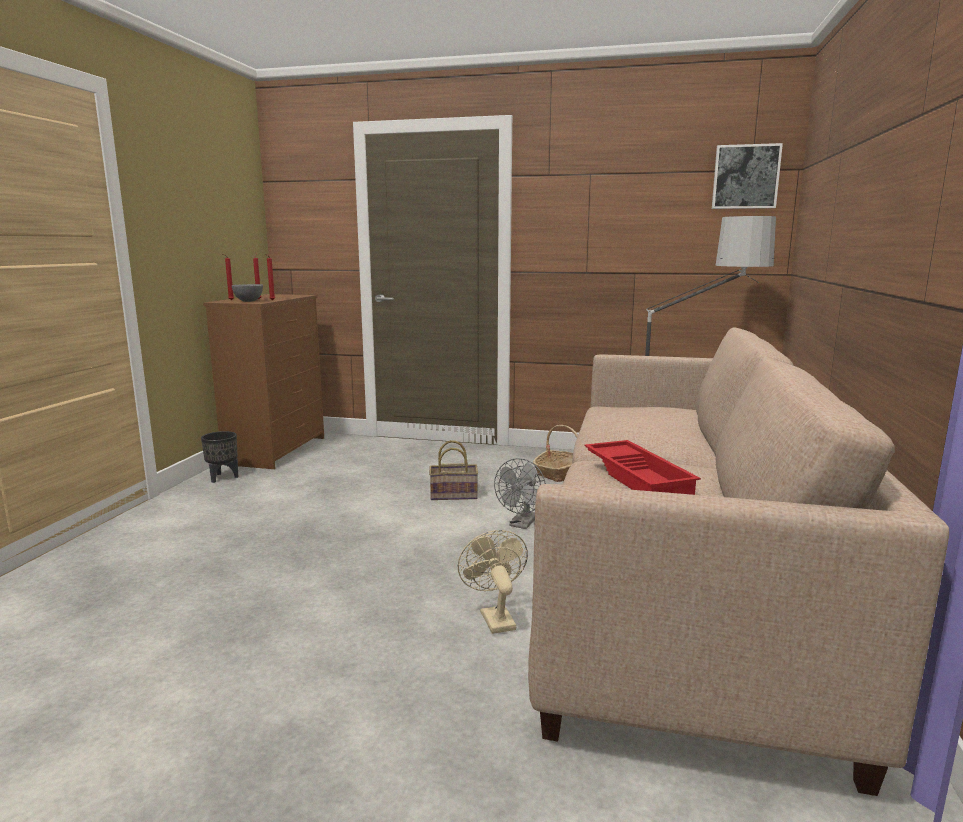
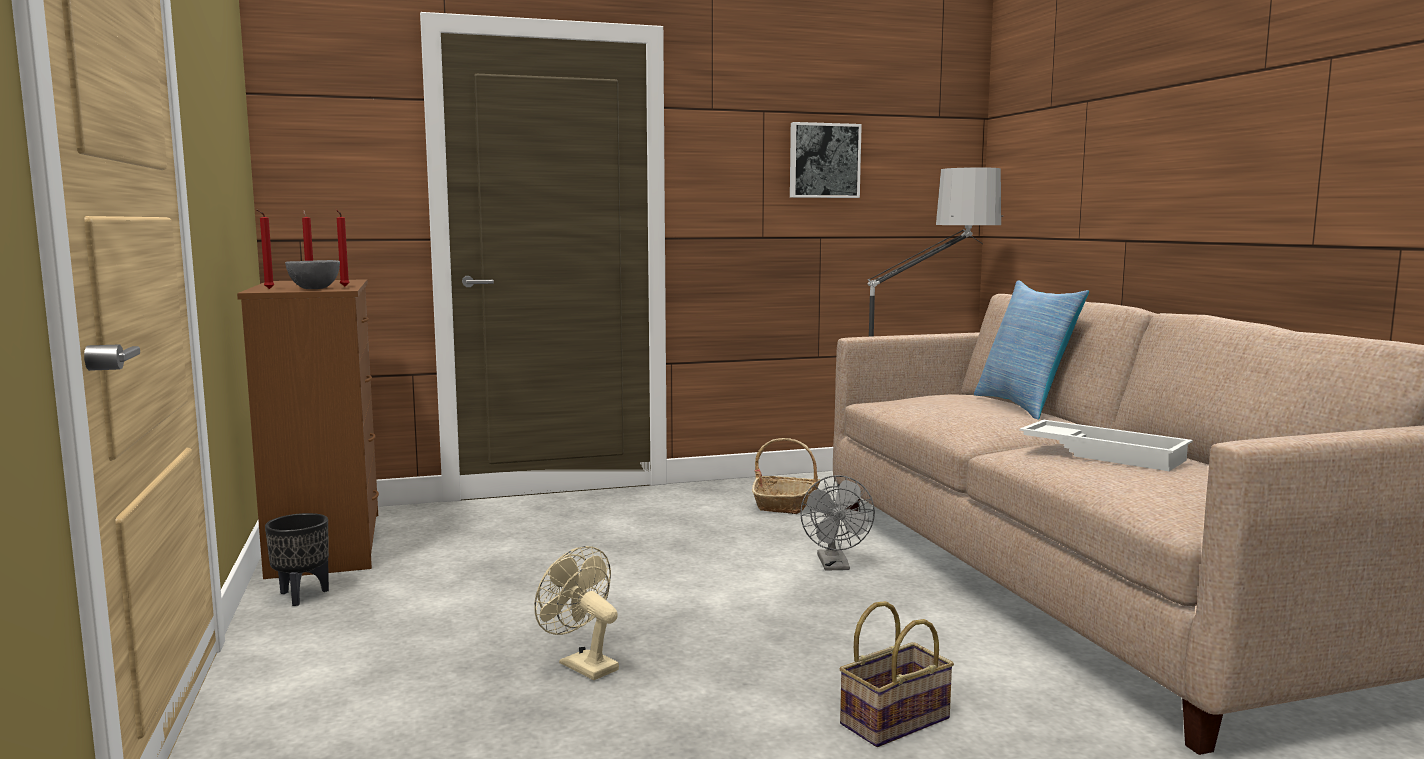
camera: 30 degrees left, 5 degrees down
(455, 494) = (699, 550): basket -> basket (895, 720)
(494, 617) = (971, 664): beige fan -> beige fan (581, 665)
(639, 477) = (1104, 454): red tray -> white tray
(695, 426) = (1025, 406): none -> pillow
(745, 177) = (935, 124): picture -> picture (823, 161)

